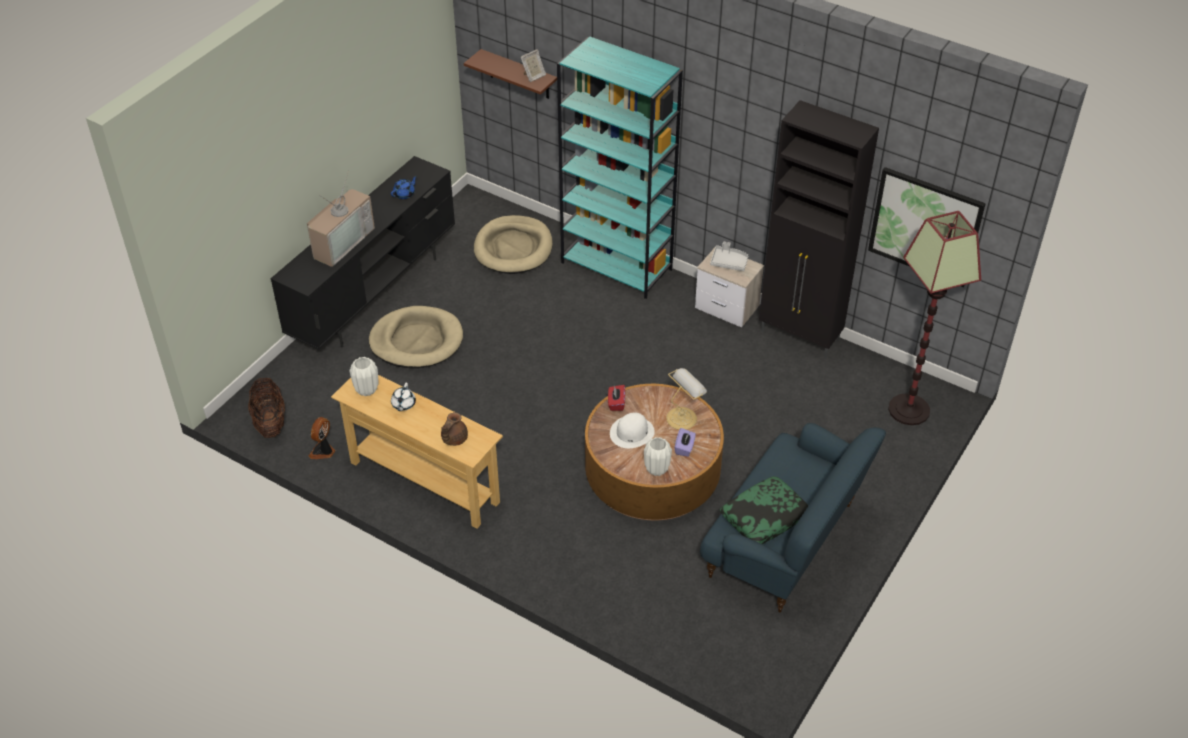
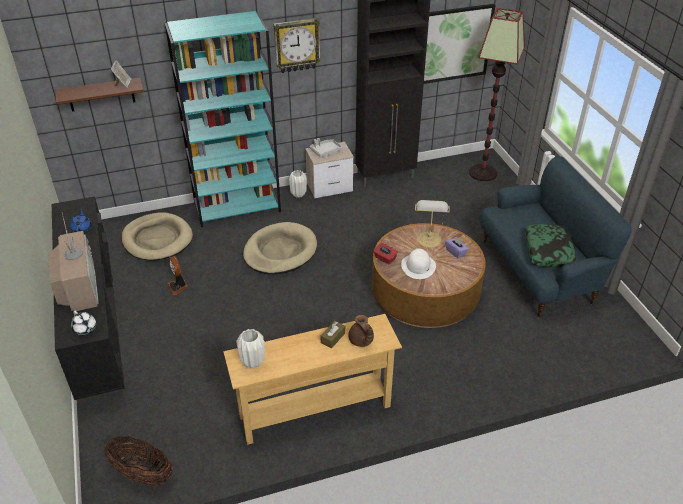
camera: 50 degrees left, 5 degrees down
(323, 451) = (215, 455): fan -> fan (178, 286)
(403, 404) = (293, 349): white teapot -> white teapot (85, 328)
(416, 341) = (174, 334): beige dog bed -> beige dog bed (280, 251)
(439, 420) = (333, 338): none -> brown tissue box
(657, 469) = (462, 273): white vase -> white vase (298, 194)
(722, 126) = (296, 45): none -> wall clock

